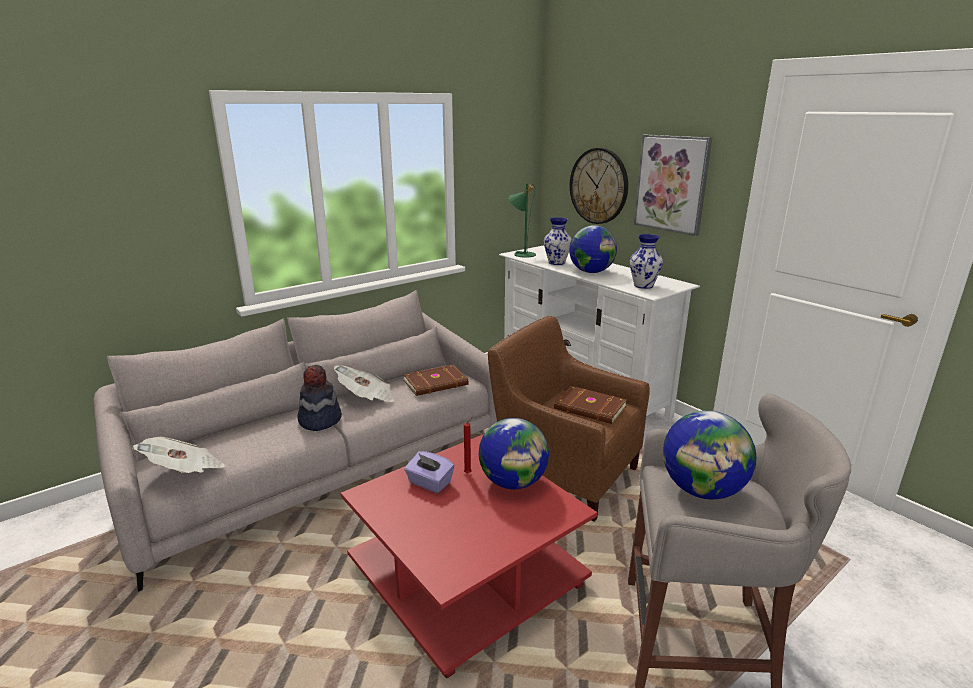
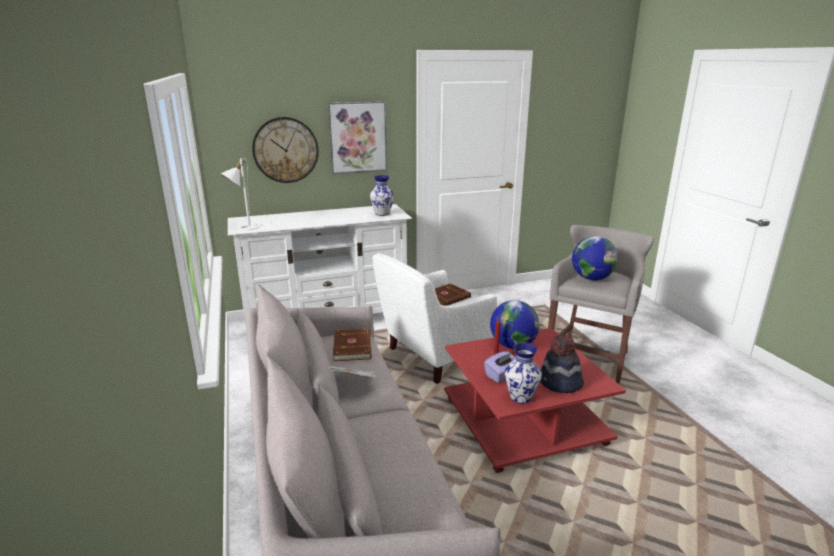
camera: 70 degrees left, 0 degrees up
(185, 471) = (436, 508): newspaper -> none
(319, 420) = (379, 415): hat -> hat (560, 383)
(522, 254) = (244, 227): green table lamp -> white table lamp
(556, 263) = (292, 222): vase -> vase (521, 397)
(565, 473) = (432, 357): brown armchair -> white armchair
(591, 272) = (332, 218): globe -> none

